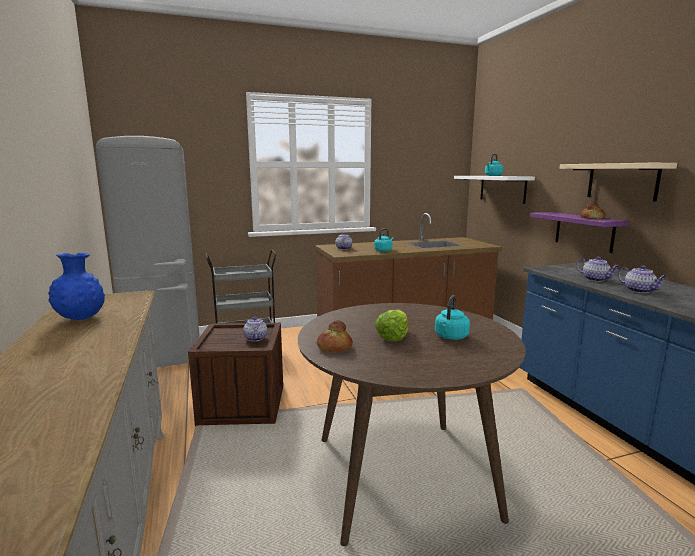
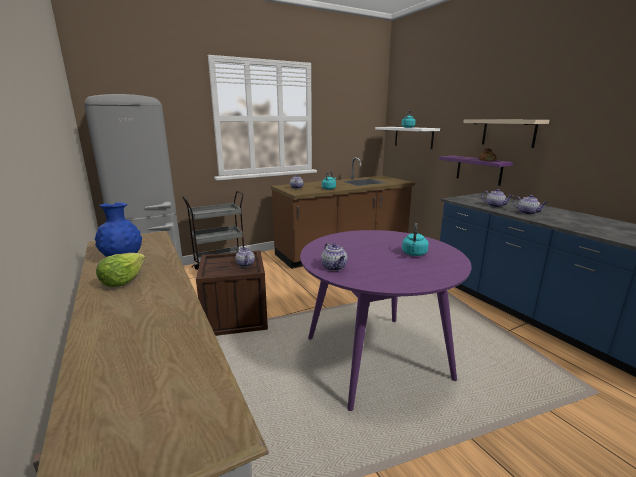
camera: 10 degrees left, 5 degrees up
(334, 347) = (334, 267): bread -> teapot
(392, 336) = (372, 256): lettuce -> lettuce (123, 280)
(402, 476) = (376, 357): brown dining table -> purple dining table

